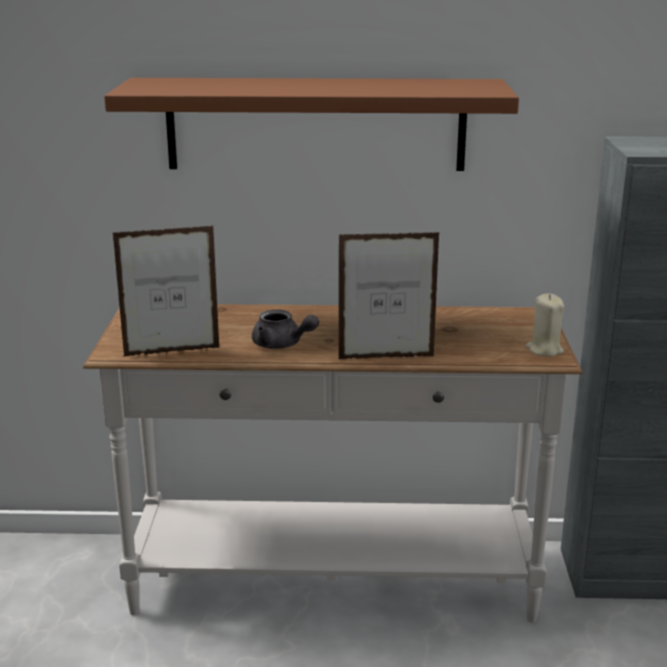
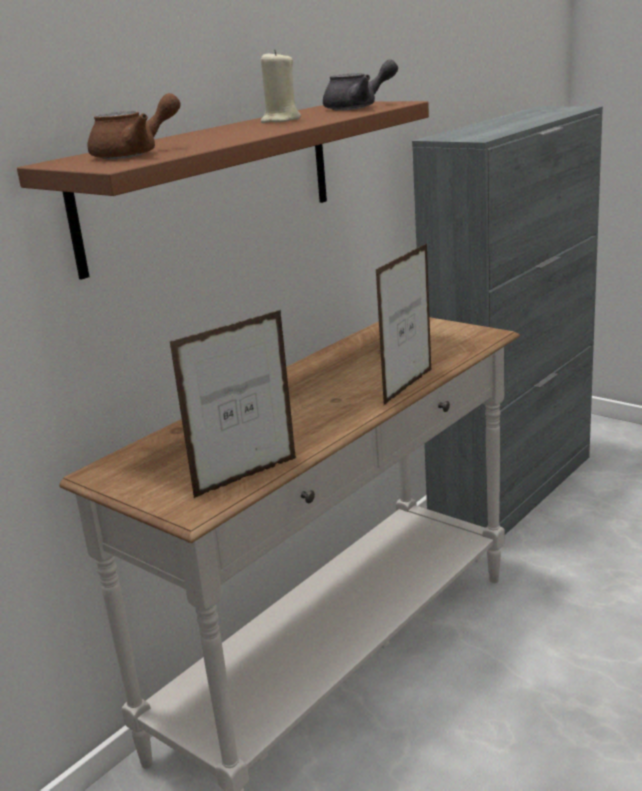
camera: 50 degrees left, 0 degrees up
(171, 352) = (246, 477): picture frame -> picture frame turned 150 degrees counterclockwise
(180, 86) = (135, 154): none -> brown teapot
(282, 345) = (315, 421): grey teapot -> grey teapot (358, 107)
(544, 350) = (474, 332): beige candle -> beige candle (281, 120)

